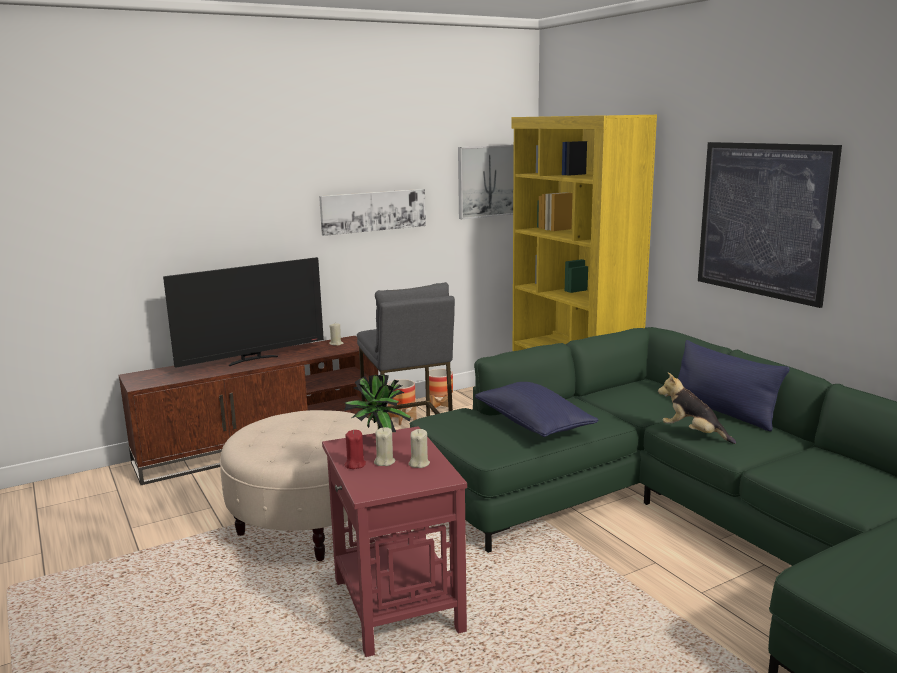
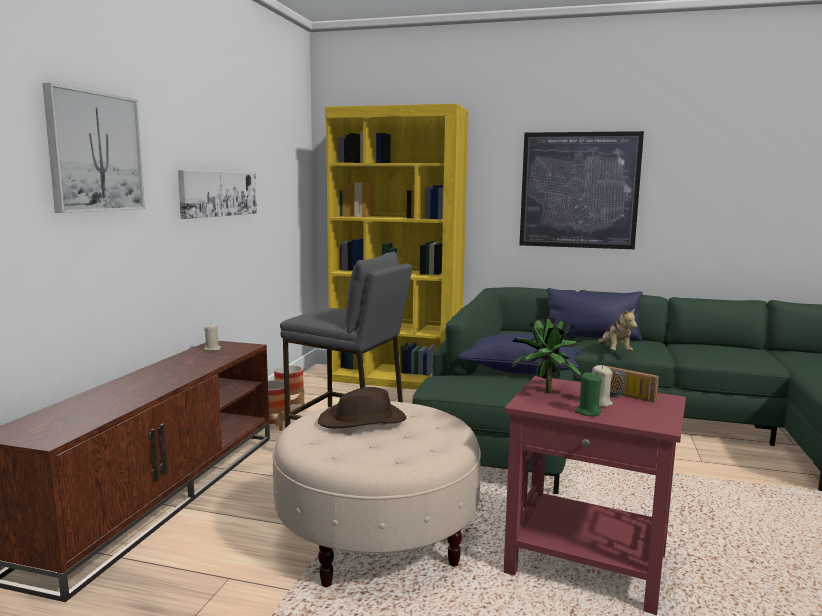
camera: 45 degrees left, 5 degrees down
(252, 360) = (149, 380): television -> none
(313, 426) = (363, 421): none -> brown hat
(355, 464) = (588, 412): red candle -> green candle
(419, 463) = (622, 396): beige candle -> radio
(488, 181) = (288, 172): picture -> picture (95, 152)
(693, 434) = (614, 351): plush toy -> plush toy turned 90 degrees counterclockwise

